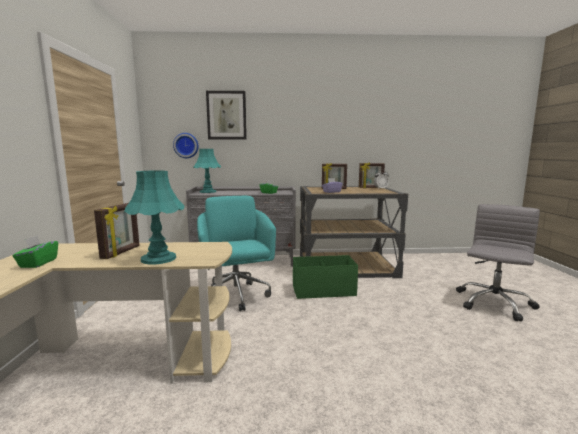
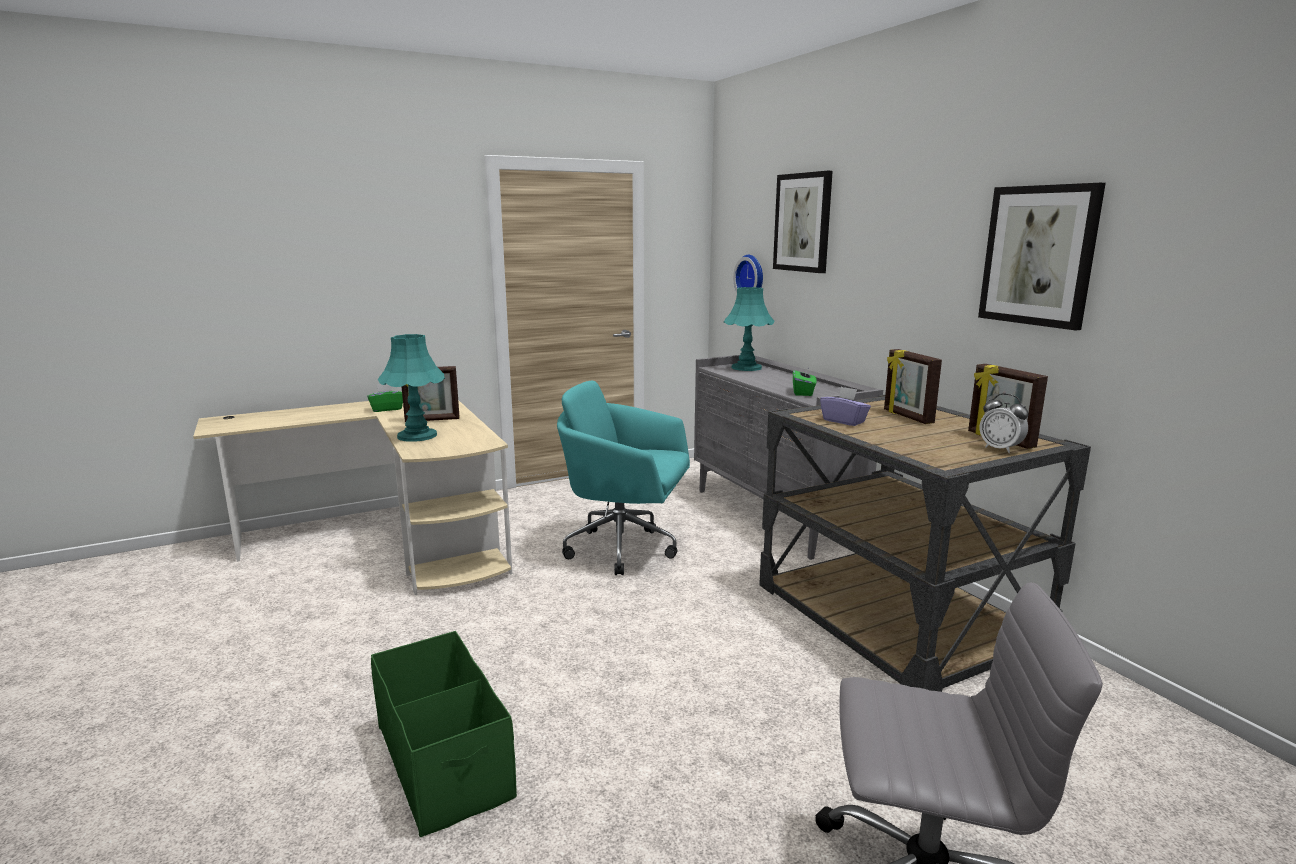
camera: 65 degrees right, 5 degrees up
(237, 298) = (626, 550): turquoise office chair -> turquoise office chair turned 120 degrees counterclockwise
(323, 291) = (726, 613): green storage box -> green storage box (444, 761)
(354, 127) = (1038, 255): none -> picture

